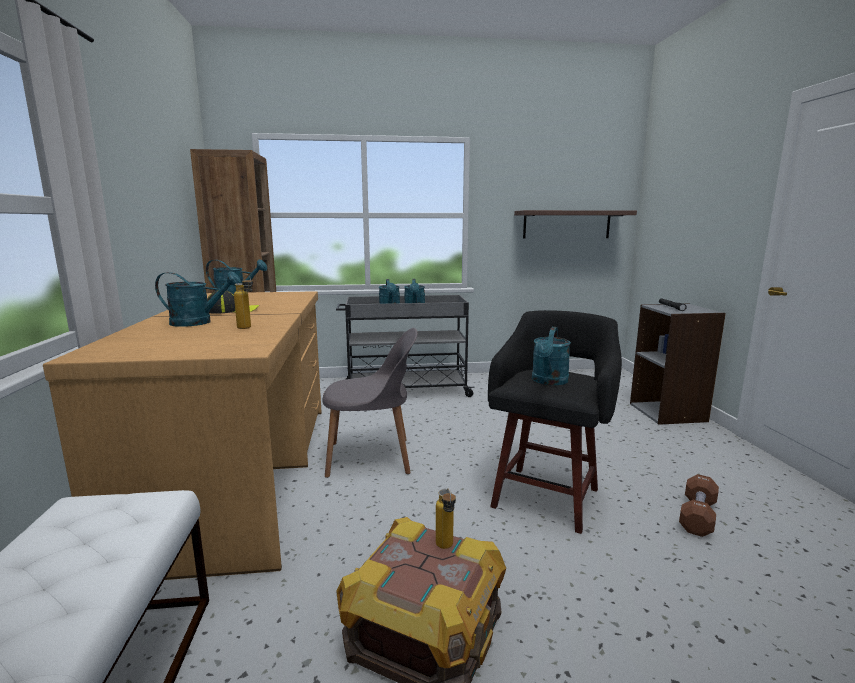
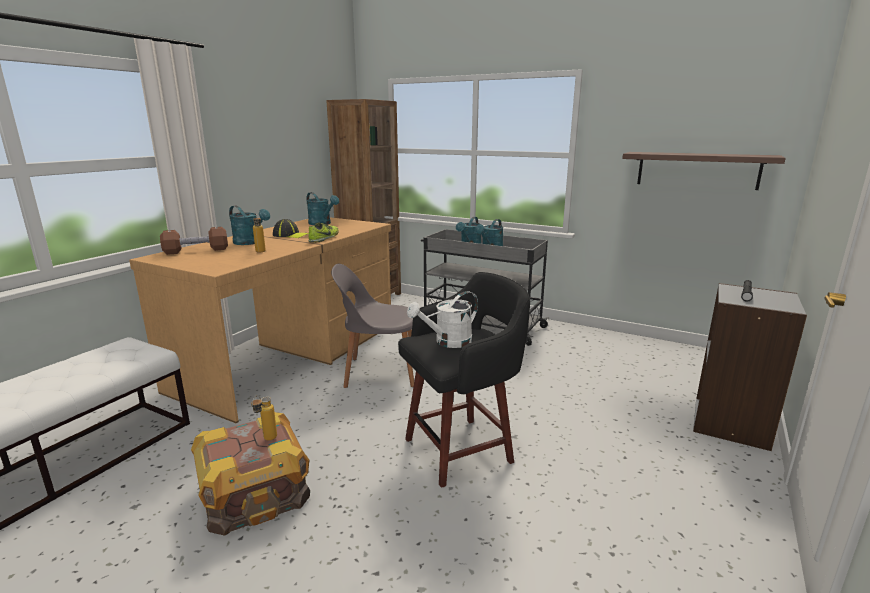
camera: 35 degrees right, 5 degrees up
(285, 308) = (324, 238): none -> shoe
(372, 457) = (379, 372): grey chair -> grey chair turned 150 degrees clockwise
(549, 381) = (448, 342): turquoise watering can -> white watering can
(697, 516) = (572, 525): brown dumbbell -> brown dumbbell (196, 251)

